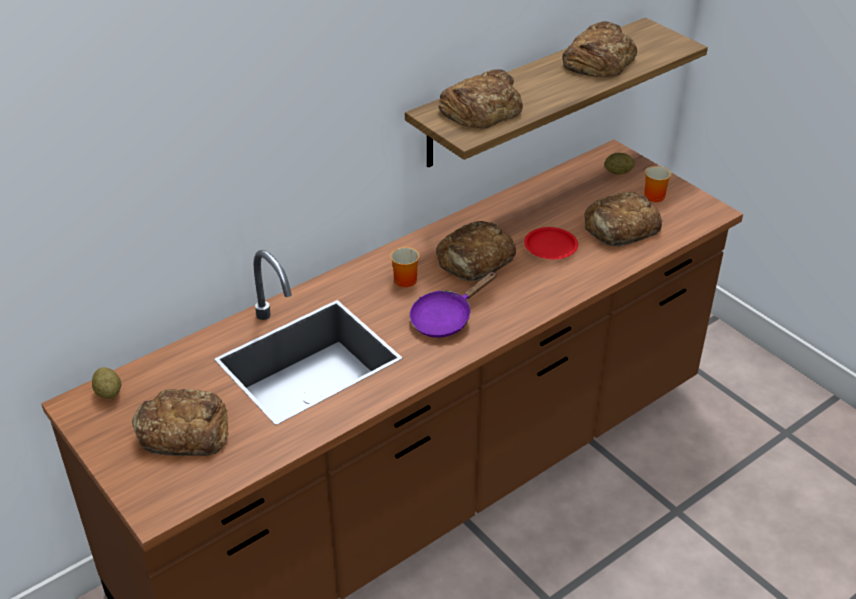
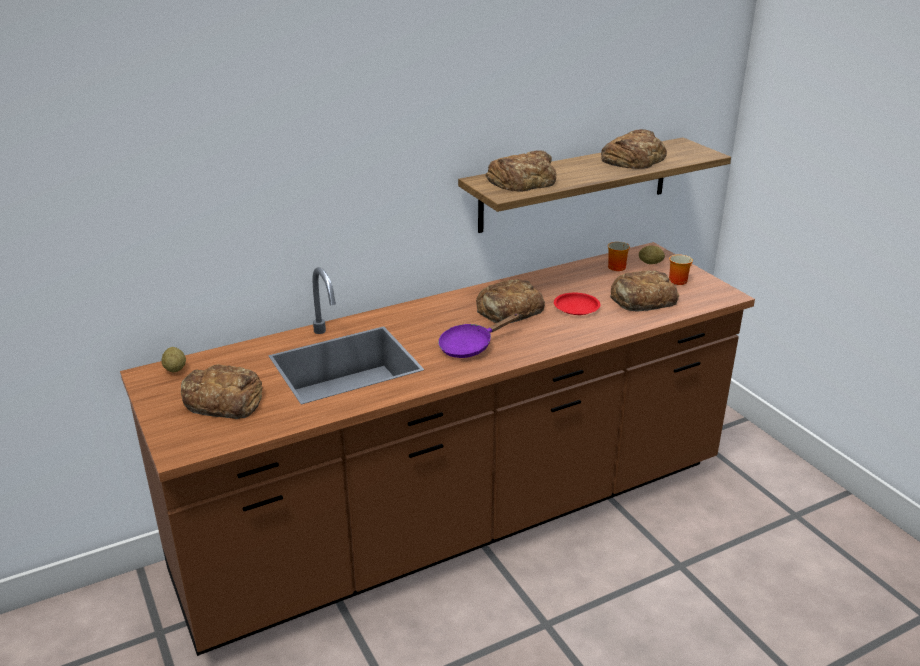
camera: 10 degrees right, 10 degrees down
(403, 278) = (444, 317): mug -> mug (615, 266)

